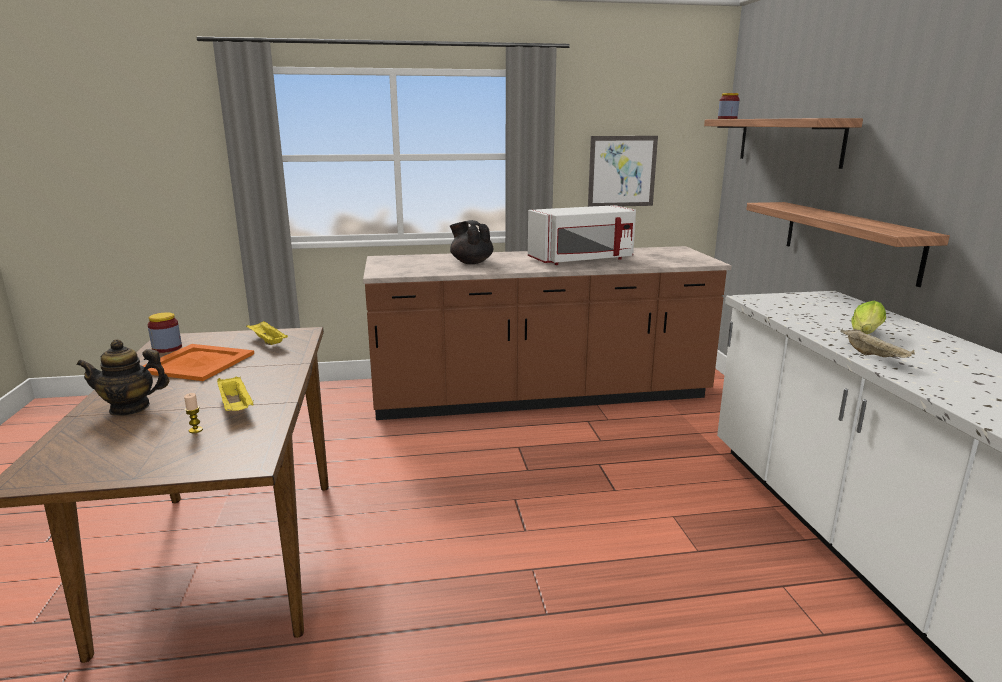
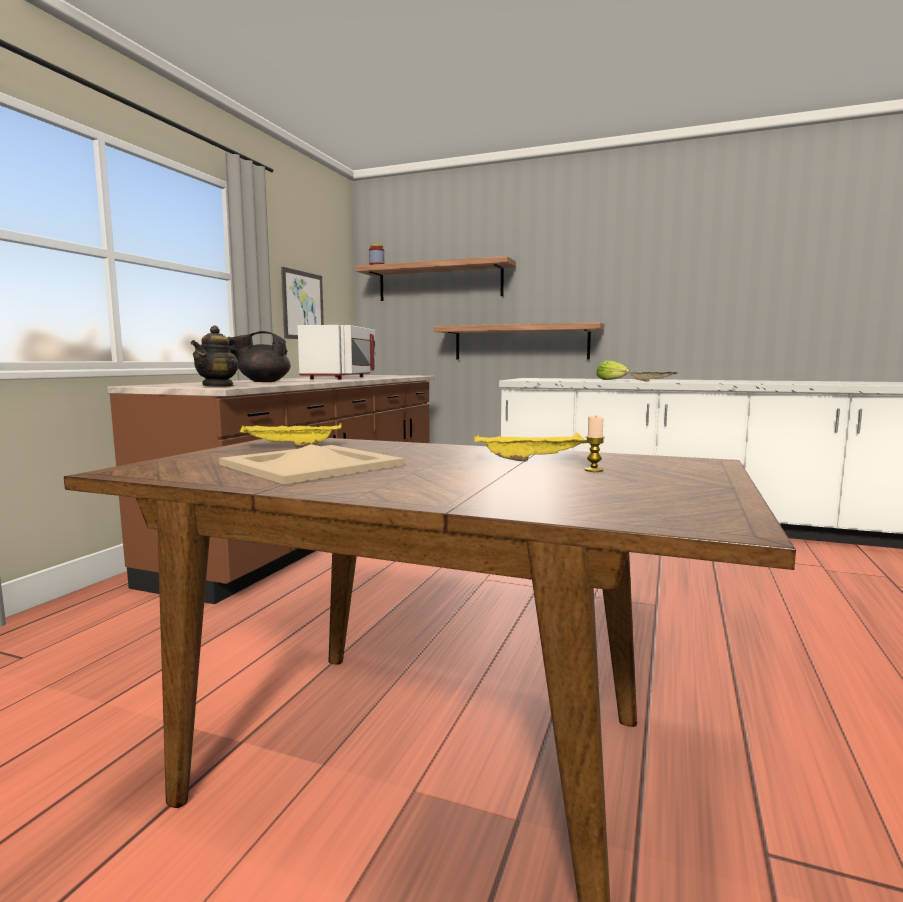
camera: 60 degrees left, 10 degrees down
(130, 408) = (465, 487): teapot -> teapot (218, 386)
(167, 348) = (185, 472): jar -> none
(198, 362) = (312, 464): orange tray -> beige tray

